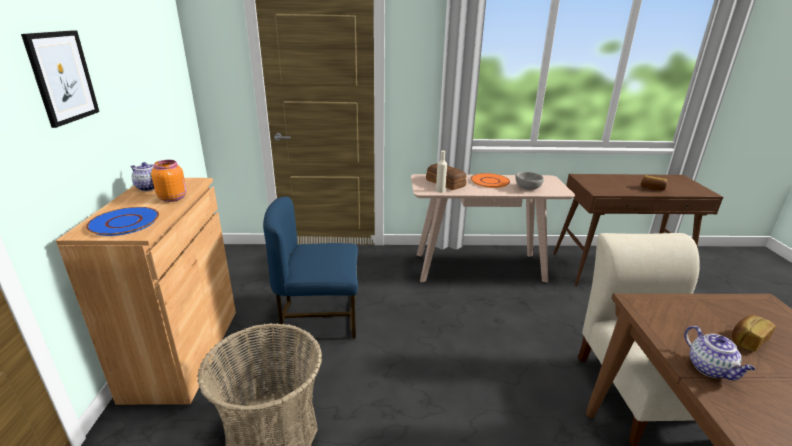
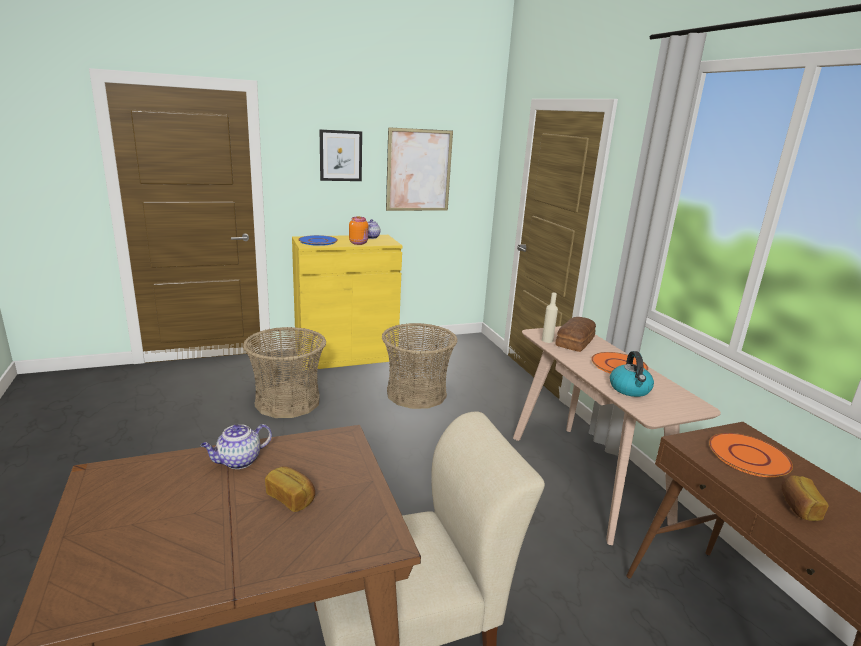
camera: 70 degrees right, 5 degrees down
(140, 79) = (419, 170): none -> picture
(183, 352) = (346, 355): brown cabinet -> yellow cabinet
(320, 315) = (416, 393): blue chair -> basket
(527, 188) = (630, 389): grey bowl -> kettle
(608, 183) = (748, 456): none -> orange plate

